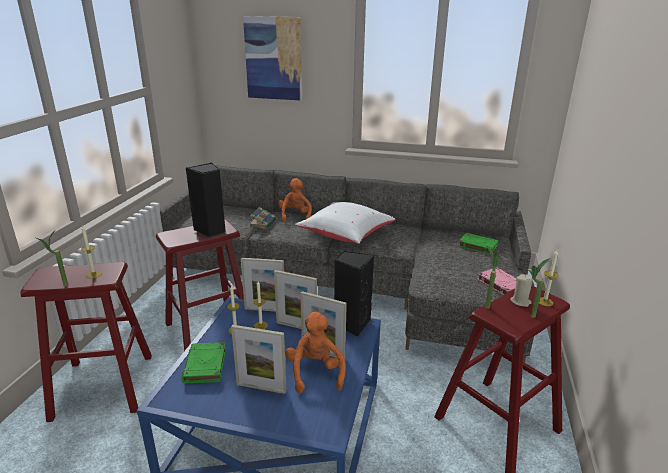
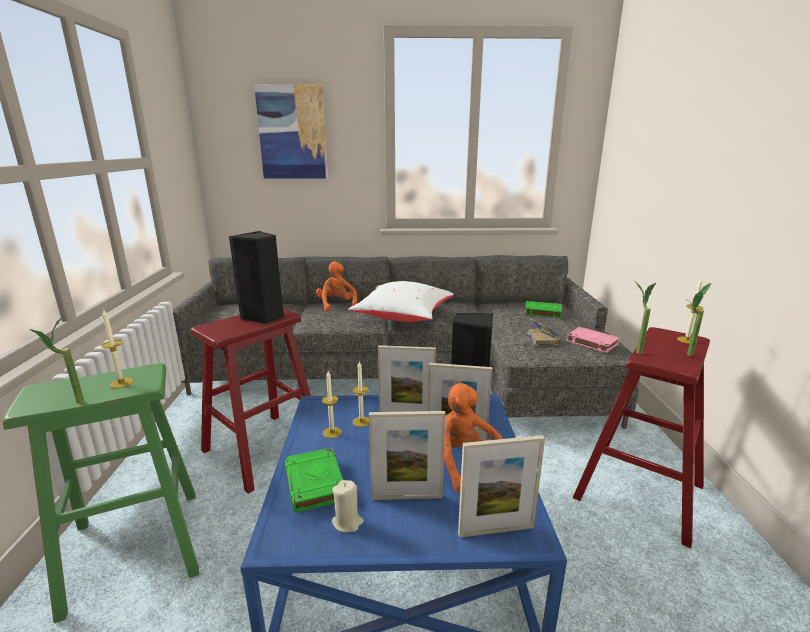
camera: 15 degrees left, 5 degrees down
(103, 386) = (136, 548): red stool -> green stool
(263, 223) = (303, 315): book -> book (542, 339)
(265, 310) = (356, 403): picture frame -> picture frame (496, 530)
(520, 302) = (664, 343): beige candle -> beige candle (347, 522)

